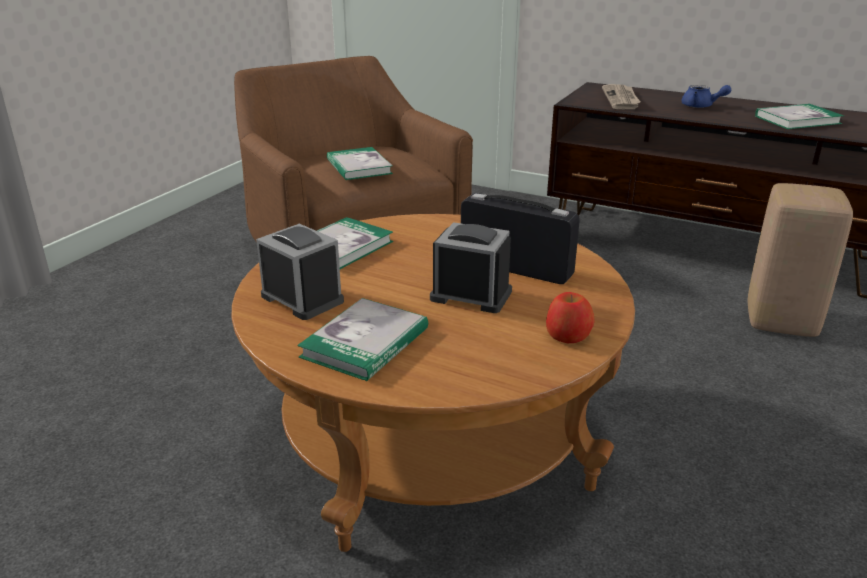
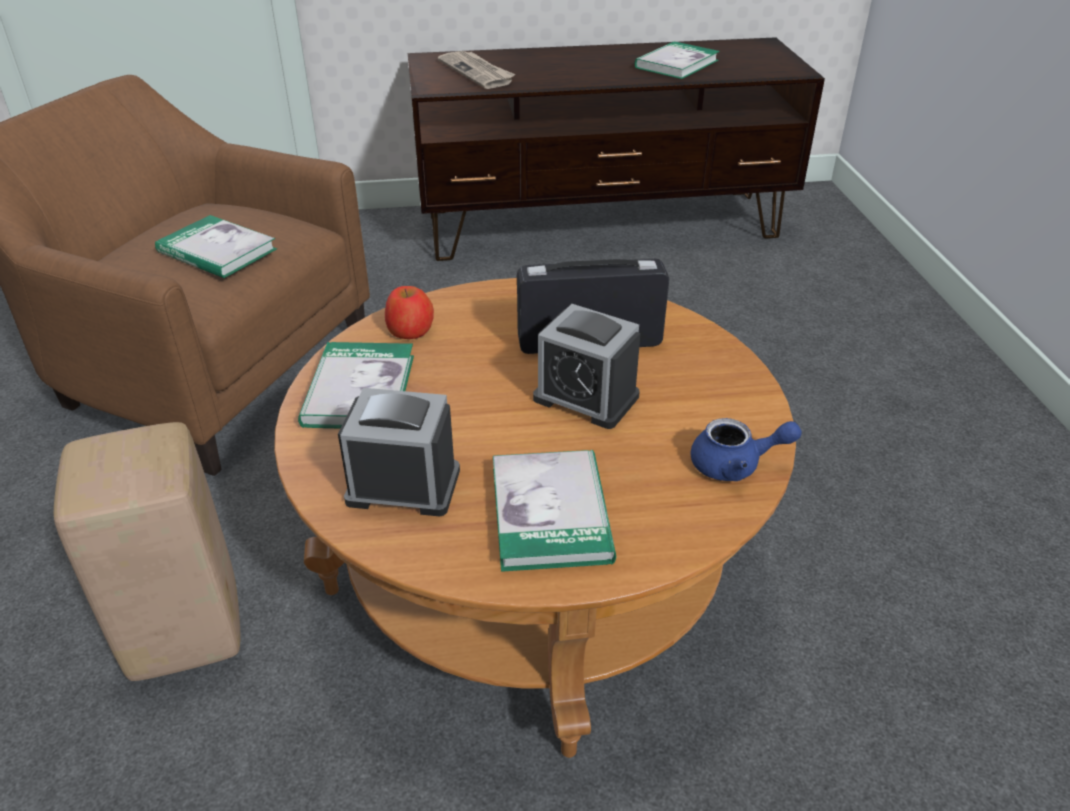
camera: 35 degrees left, 10 degrees up
(471, 295) = (586, 397): alarm clock -> alarm clock turned 135 degrees counterclockwise
(568, 335) = (731, 408): apple -> apple (410, 330)
(701, 106) = (569, 65): blue teapot -> blue teapot (735, 465)
(782, 322) = (729, 289): beige stool -> beige stool (187, 633)

